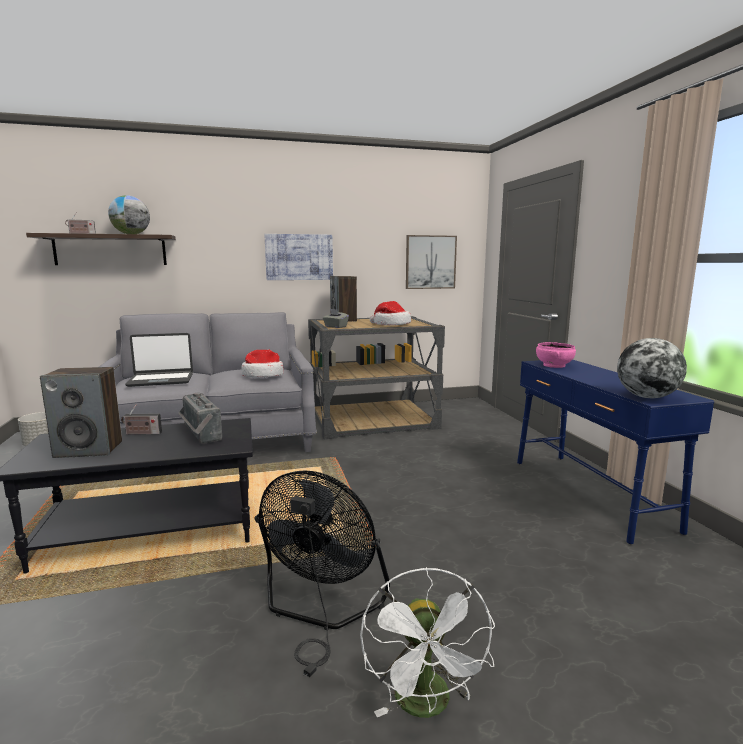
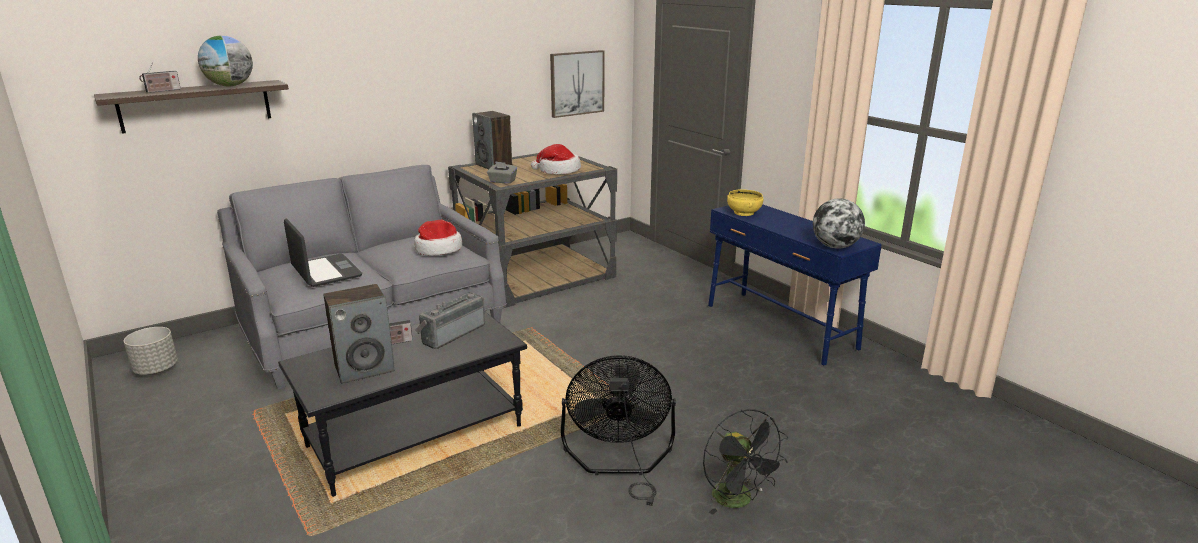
camera: 20 degrees left, 10 degrees up
(161, 380) = (325, 272): laptop -> laptop turned 90 degrees counterclockwise
(198, 433) = (452, 333): radio -> radio turned 90 degrees clockwise
(299, 257) = (431, 92): picture -> none
(426, 706) = (738, 501): white fan -> black fan
(553, 365) = (743, 213): pink bowl -> yellow bowl

